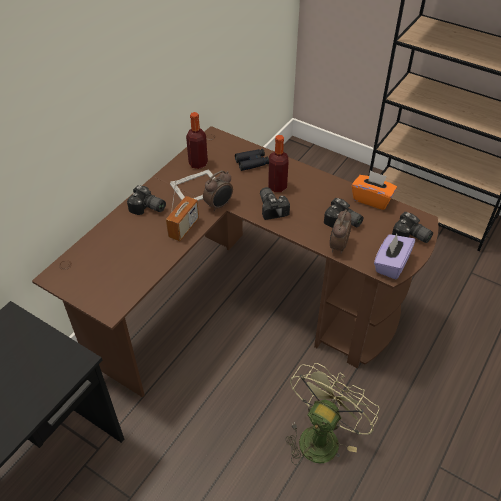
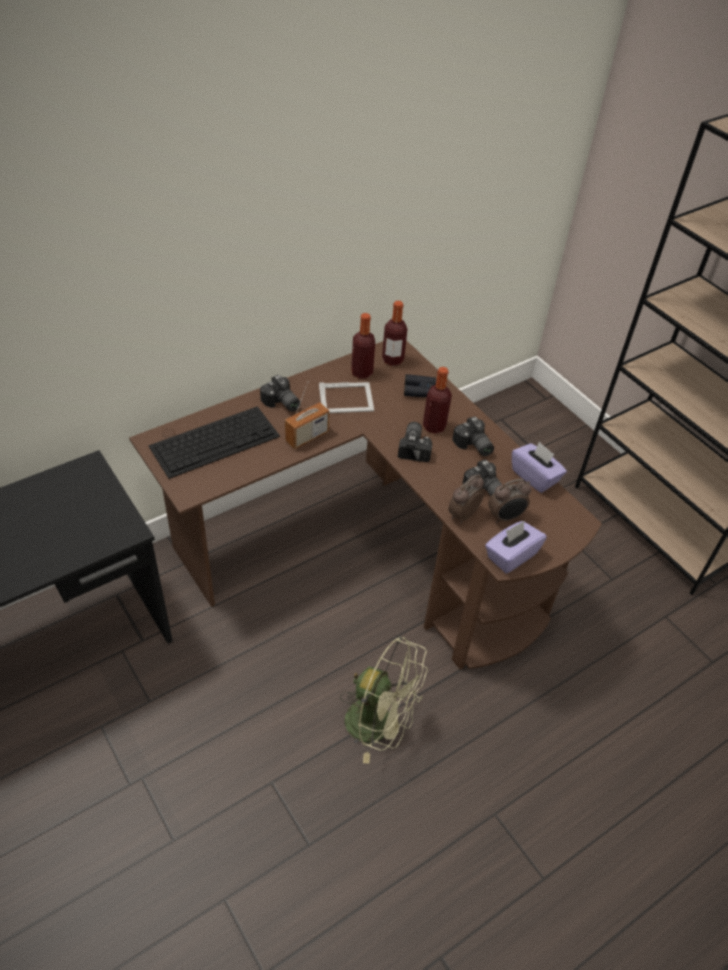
camera: 20 degrees right, 0 degrees up
(110, 257) = (215, 440): none -> keyboard
(216, 146) = (392, 360): none -> bottle
(219, 205) = (358, 425): alarm clock -> alarm clock (505, 517)
(321, 435) = (379, 724): green fan -> green fan turned 60 degrees clockwise
(372, 199) = (535, 476): orange tissue box -> purple tissue box
(411, 237) = (554, 534): camera -> camera (473, 446)

